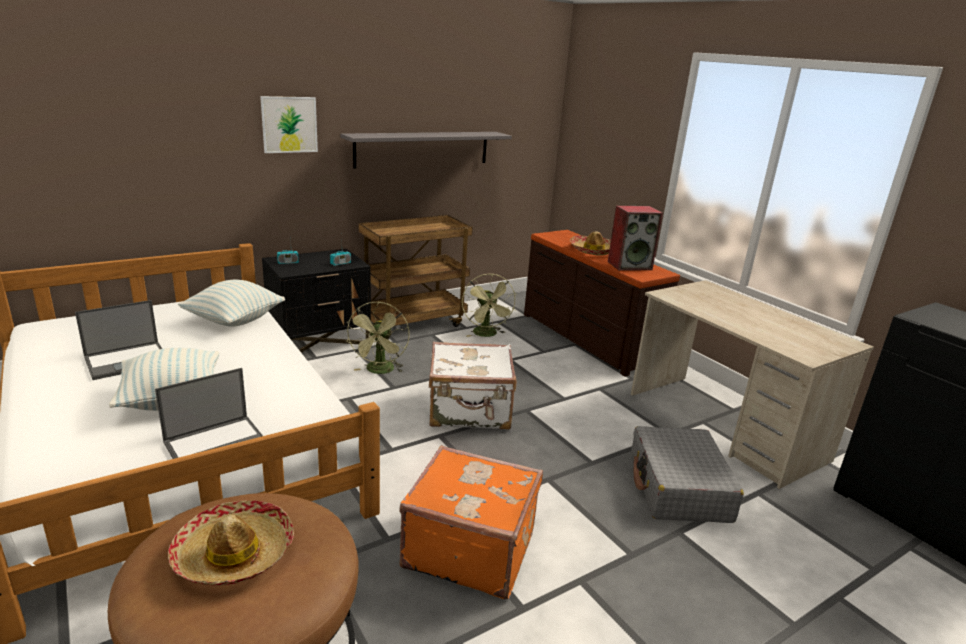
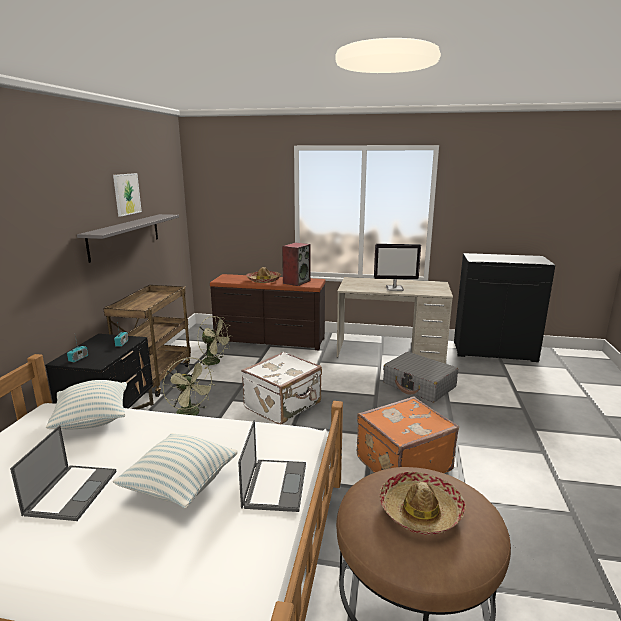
camera: 45 degrees left, 5 degrees down
(289, 124) = (42, 233): picture -> picture (126, 194)
(740, 320) = (395, 288): none -> monitor

